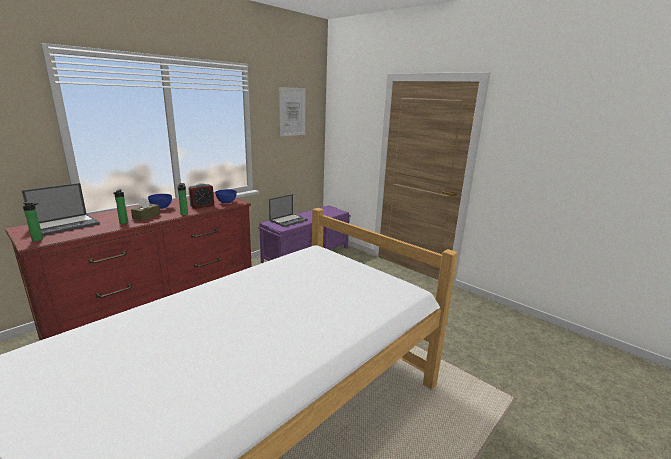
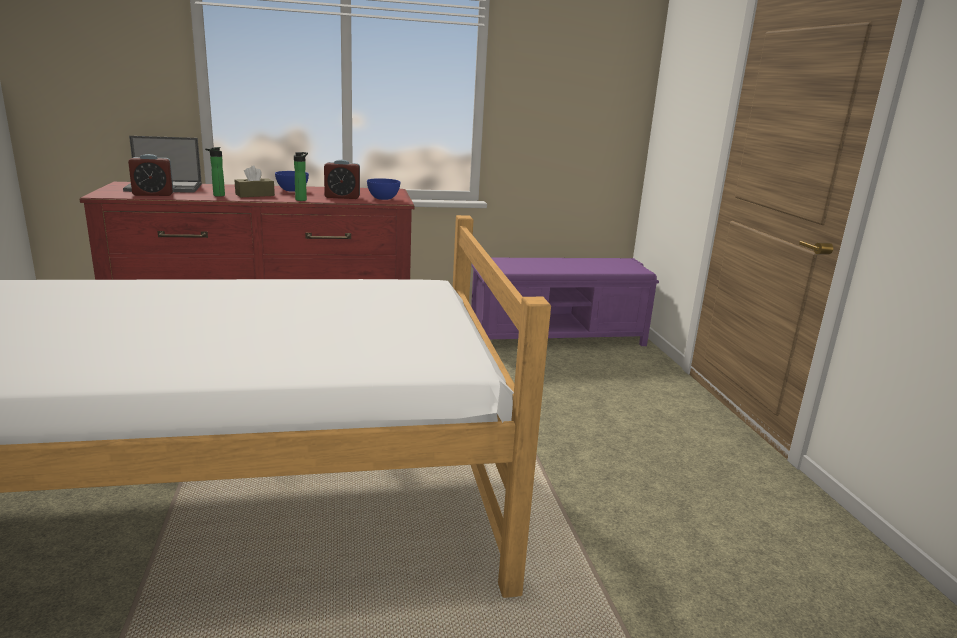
camera: 35 degrees right, 0 degrees up
(39, 239) = (114, 193): bottle -> none
(73, 233) = (153, 194): none -> alarm clock
(288, 220) = (524, 263): laptop -> none
(292, 112) = (577, 69): picture -> none

